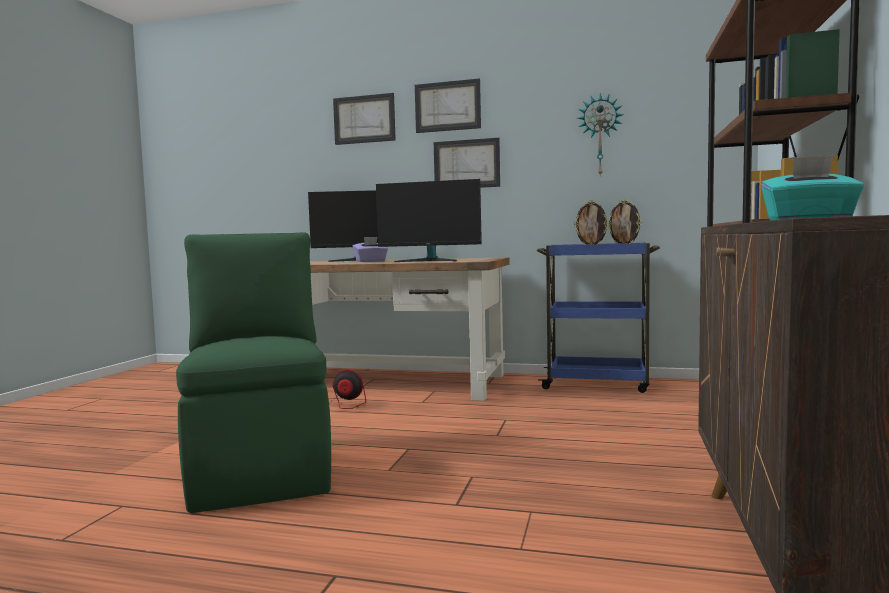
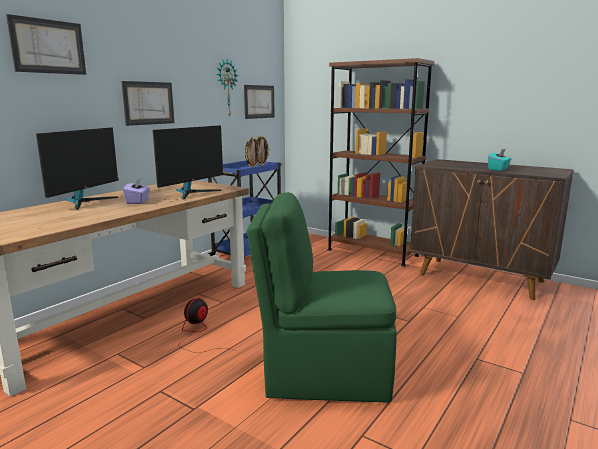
camera: 70 degrees left, 10 degrees up
(447, 106) = (130, 48): picture -> picture (259, 101)

